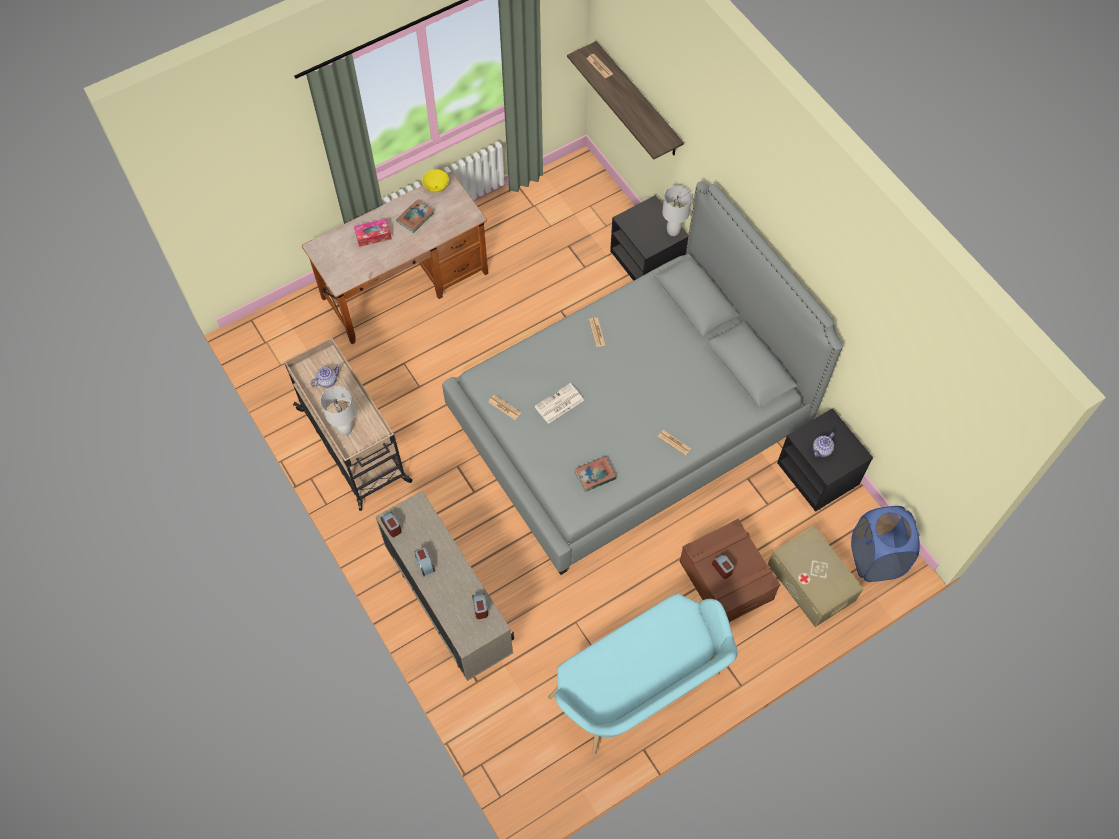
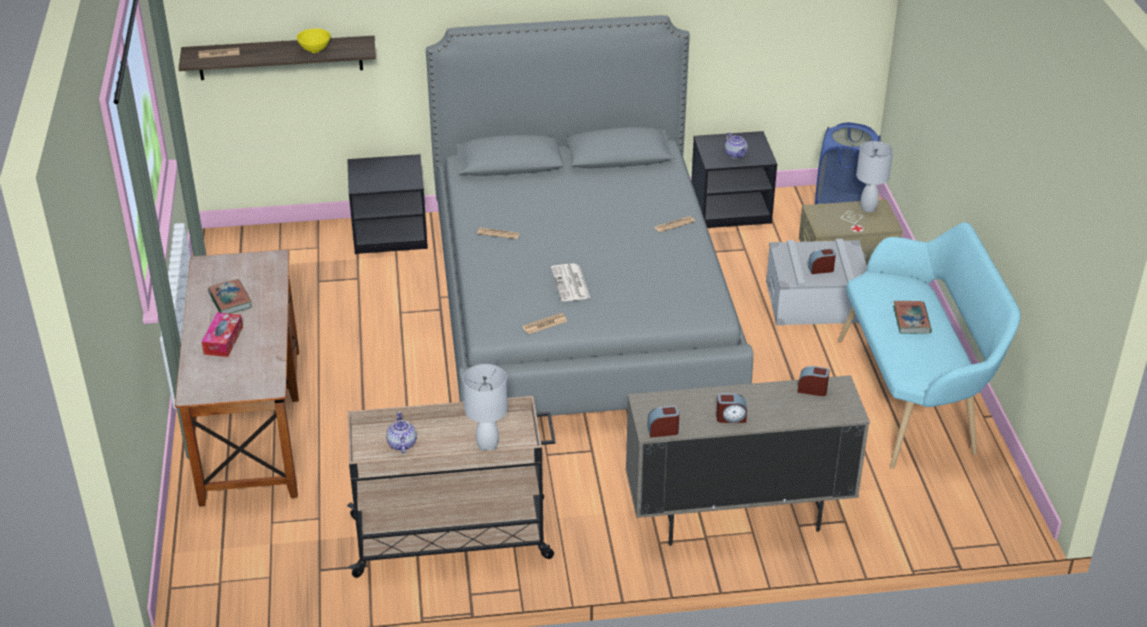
camera: 65 degrees left, 25 degrees down
(436, 187) = (202, 273): yellow bowl -> yellow bowl (314, 50)
(595, 475) = (678, 286): book -> book (911, 320)
(673, 231) = (405, 161): white table lamp -> white table lamp (868, 208)
(726, 580) = (815, 301): brown storage box -> grey storage box

